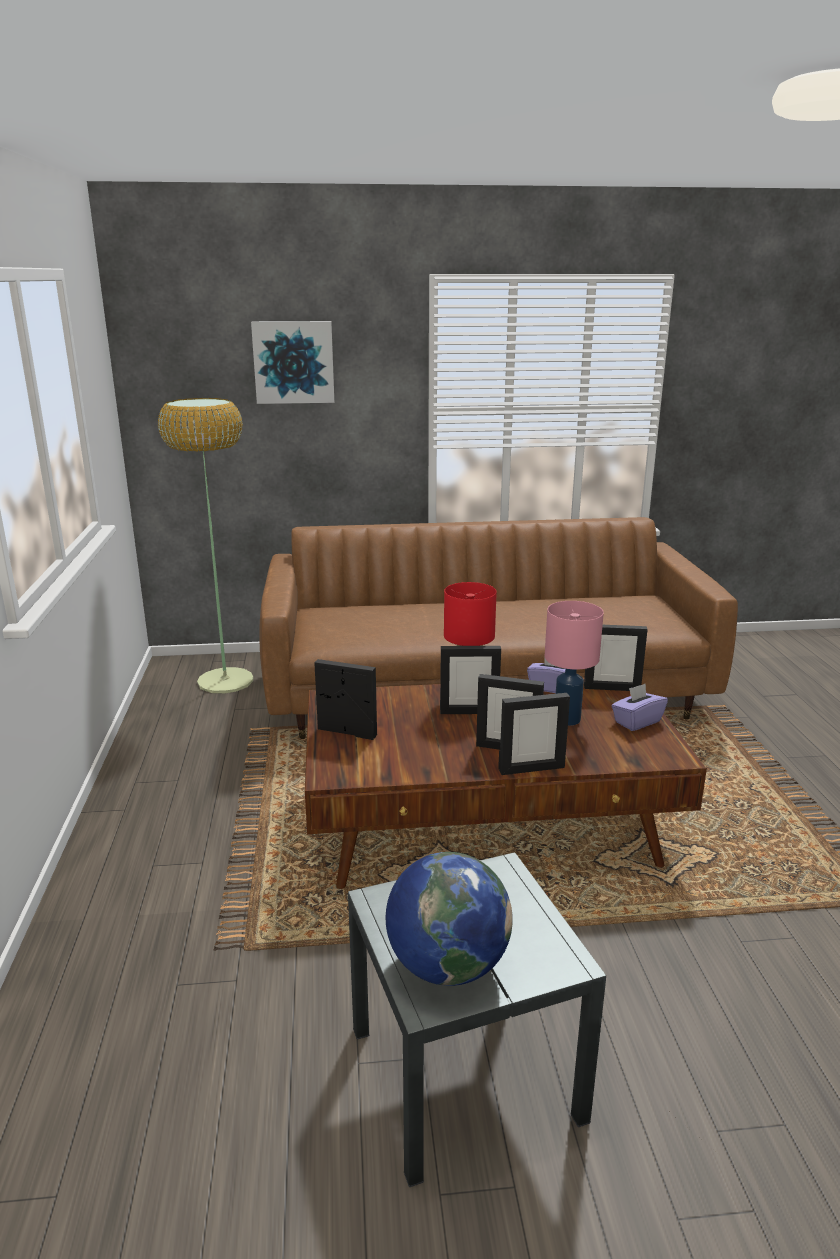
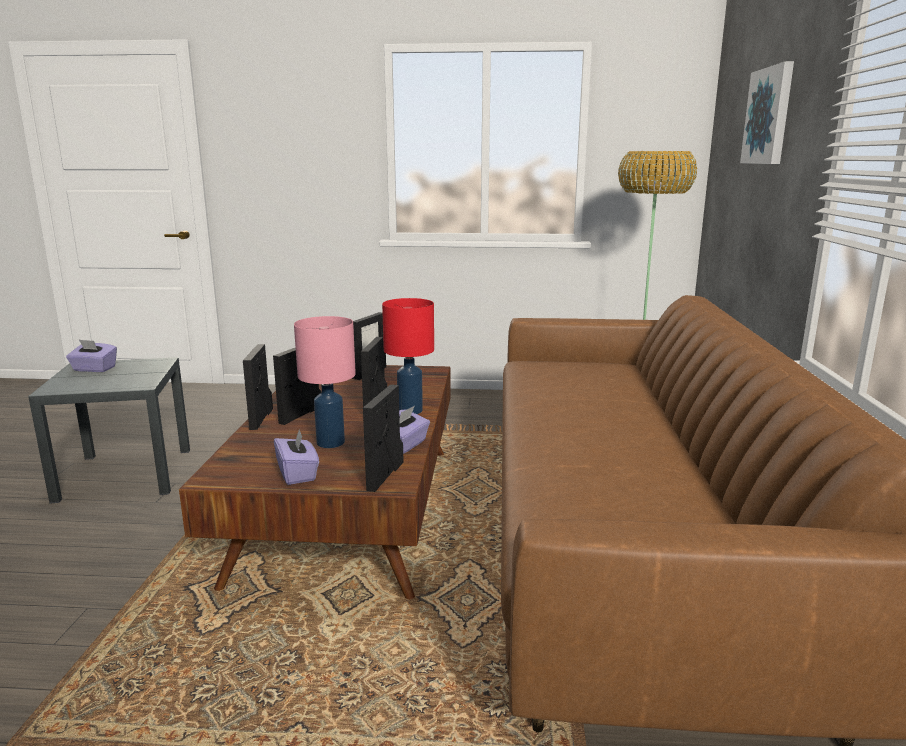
camera: 100 degrees right, 5 degrees down
(447, 965) = (94, 369): globe -> purple tissue box

